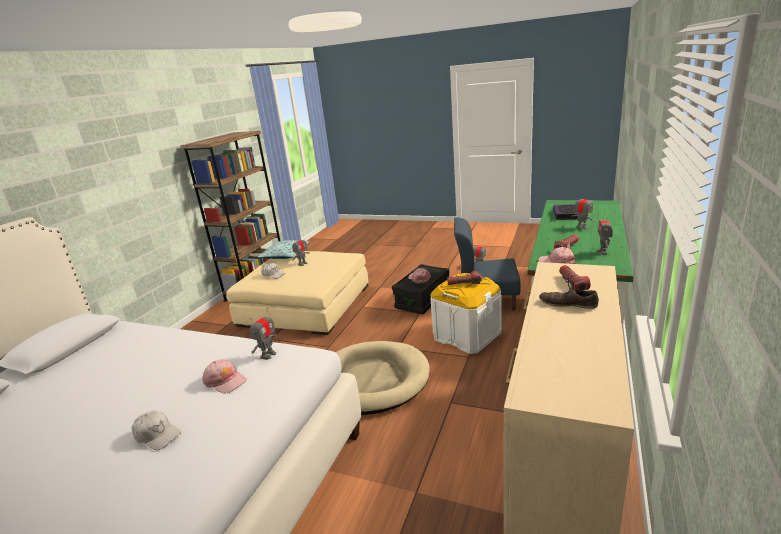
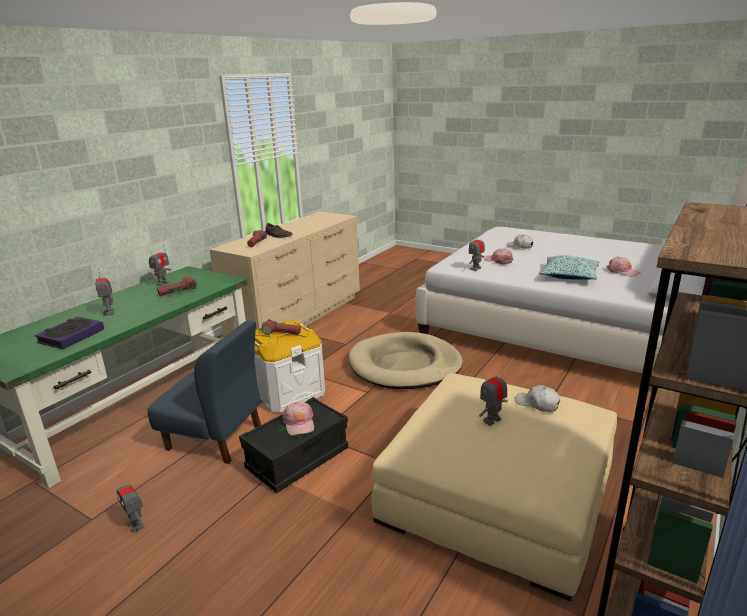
camera: 170 degrees left, 0 degrees up
(285, 255) = (543, 464): pillow -> pillow (569, 275)
(557, 262) = (214, 281): pink cap -> pink cap (622, 271)

